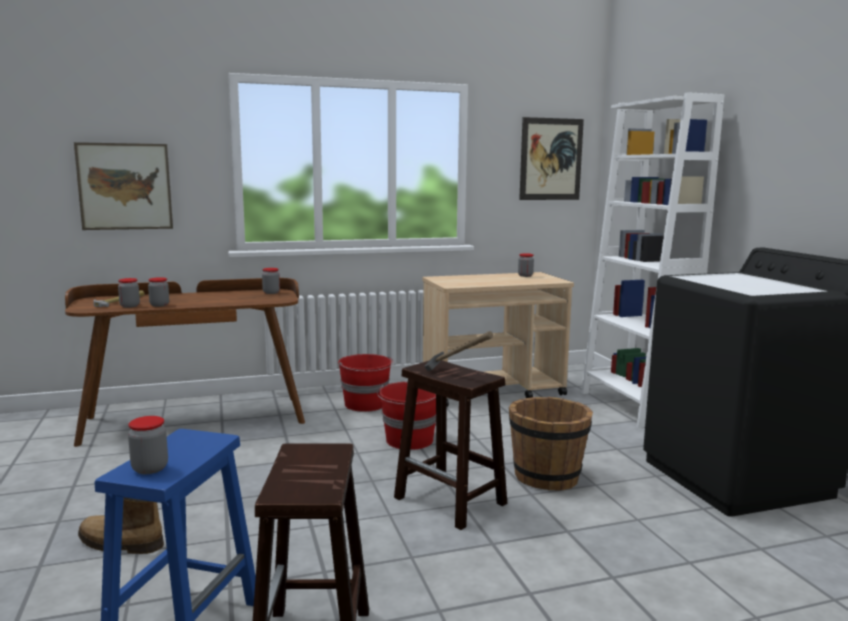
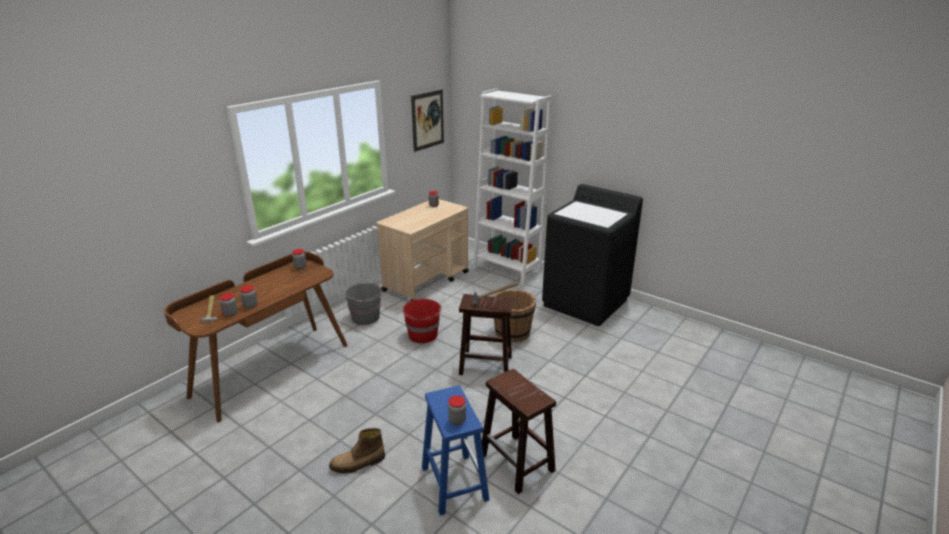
camera: 35 degrees left, 15 degrees up
(125, 186) = (166, 217): picture -> none
(366, 404) = (366, 317): red bucket -> grey bucket

